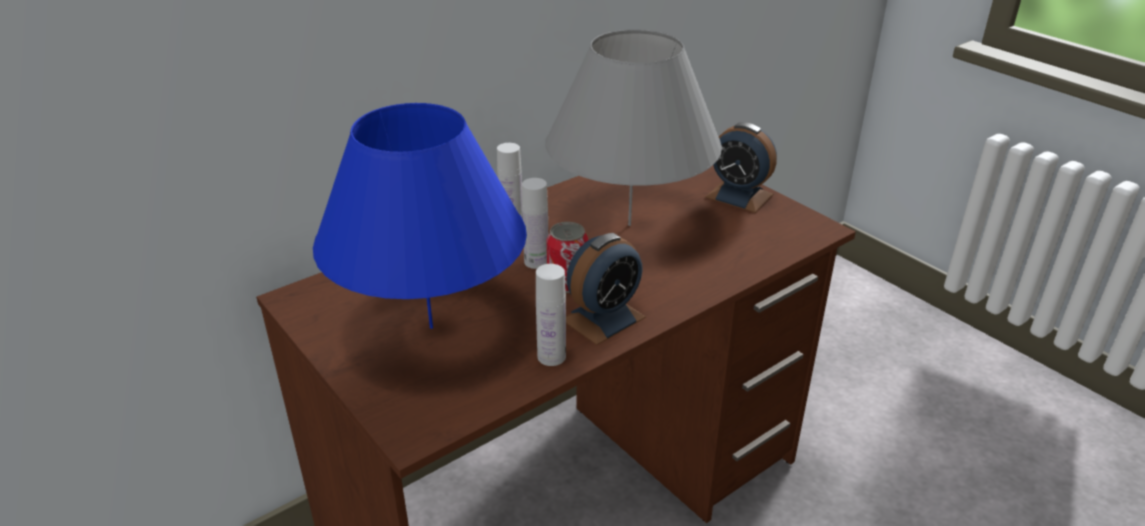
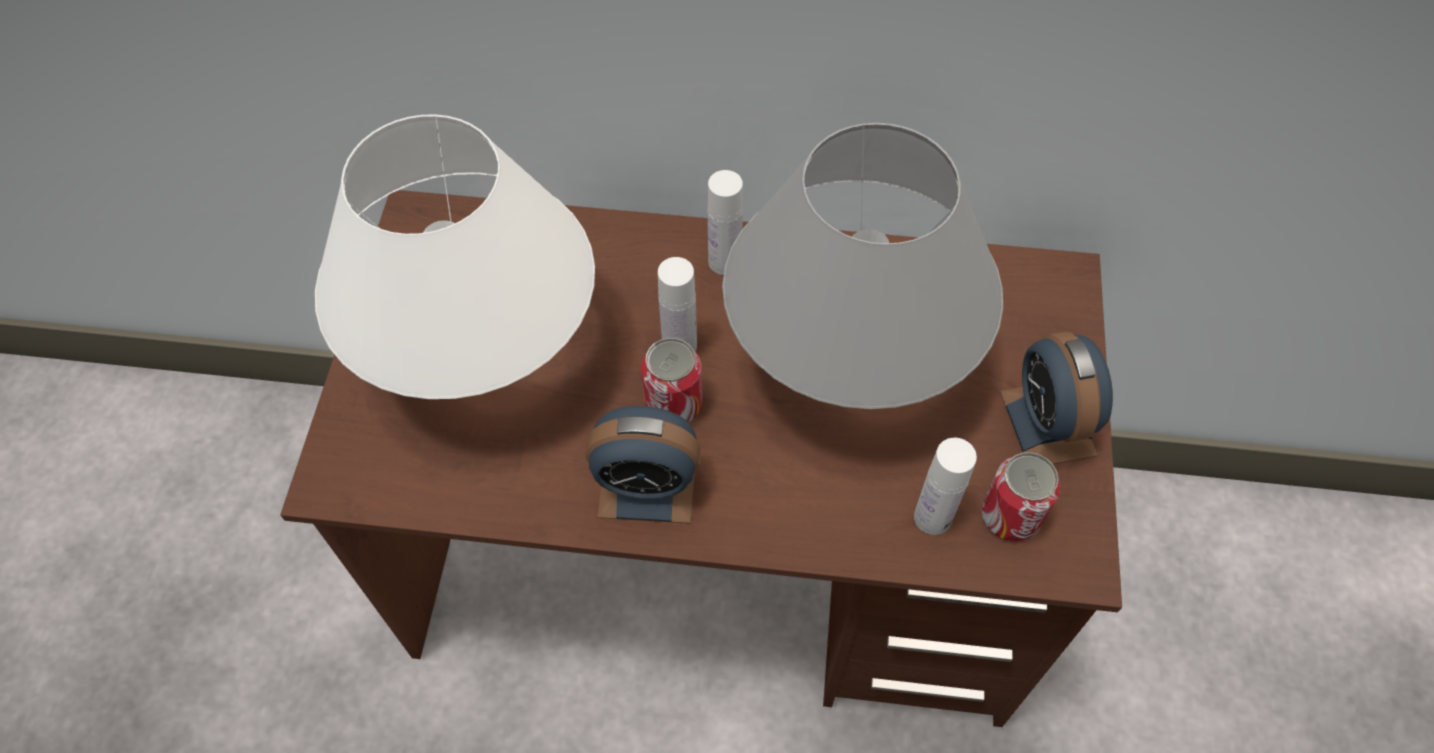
camera: 45 degrees right, 25 degrees up
(431, 327) = (482, 359): blue table lamp -> white table lamp
(551, 356) = (539, 494): white bottle -> white bottle (932, 517)
(773, 230) = (1010, 516): none -> can

